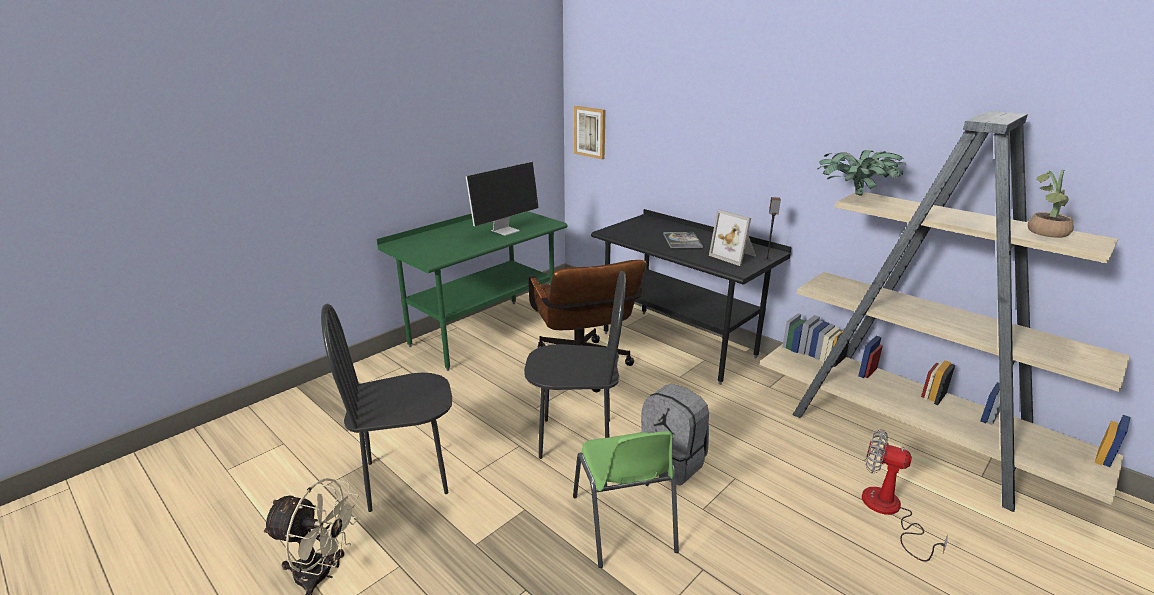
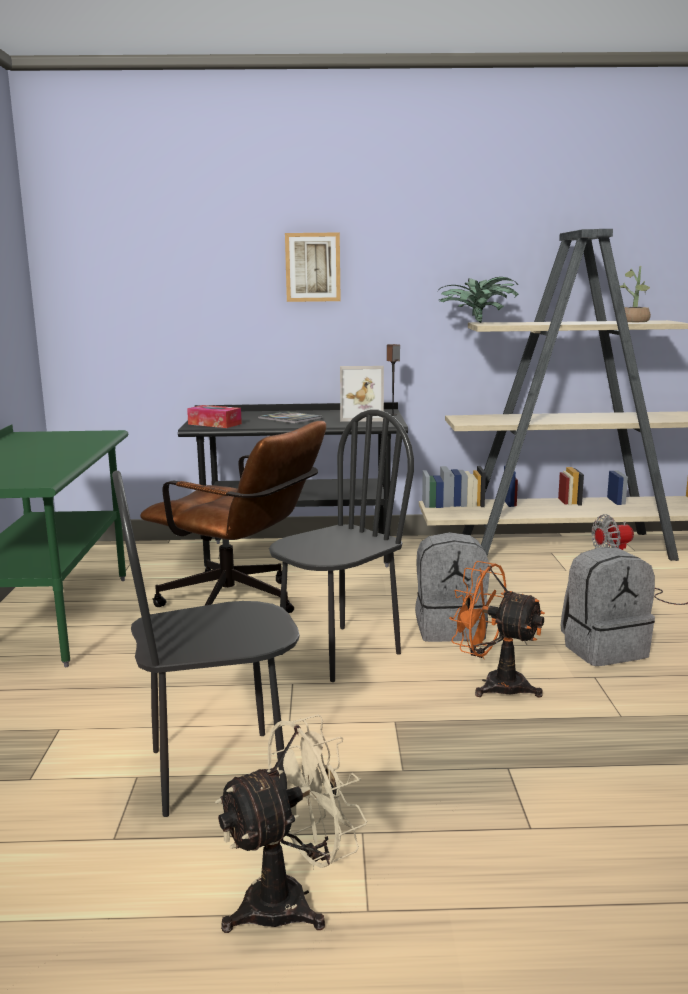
camera: 45 degrees left, 10 degrees down
(407, 478) = (217, 770): black chair -> black chair turned 45 degrees clockwise
(506, 230) = (66, 446): monitor -> none
(590, 132) = (88, 319): picture -> picture (313, 267)
(624, 232) = (214, 424): none -> tissue box
(624, 524) = (494, 684): green chair -> orange fan
(756, 551) = (603, 649): none -> grey backpack

